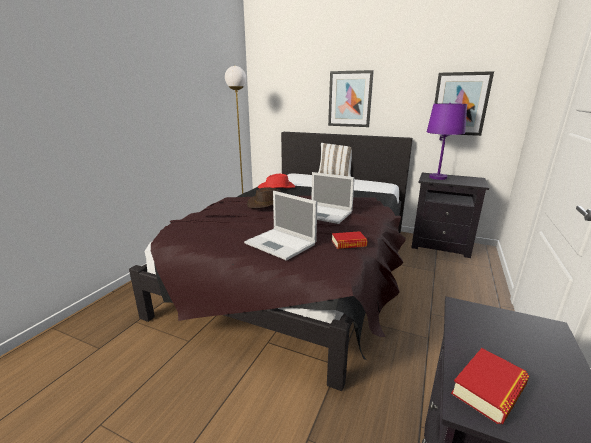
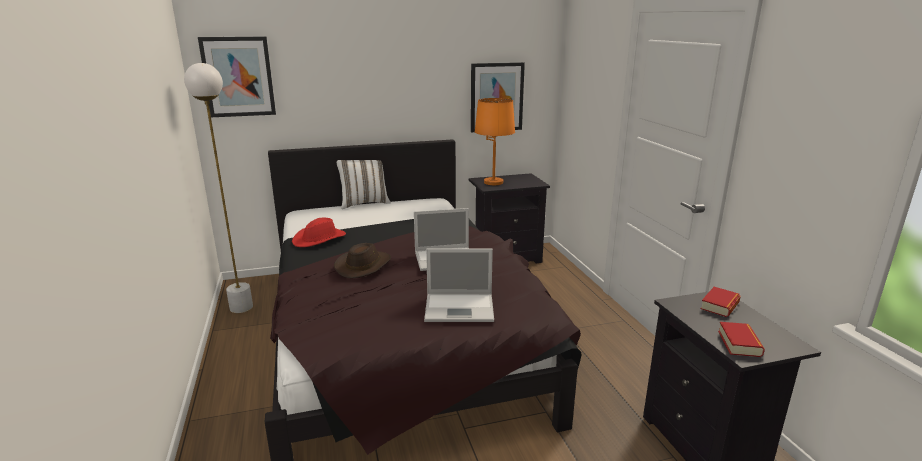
camera: 40 degrees left, 0 degrees up
(348, 243) = (516, 284): book -> book (720, 306)
(350, 99) = (367, 97): picture -> picture (238, 77)
(438, 177) = (493, 182): purple table lamp -> orange table lamp

